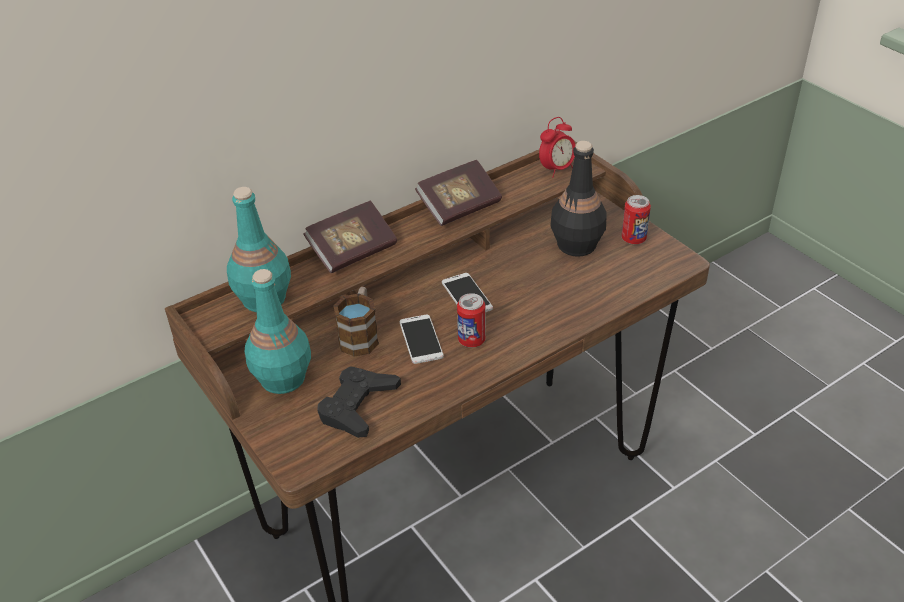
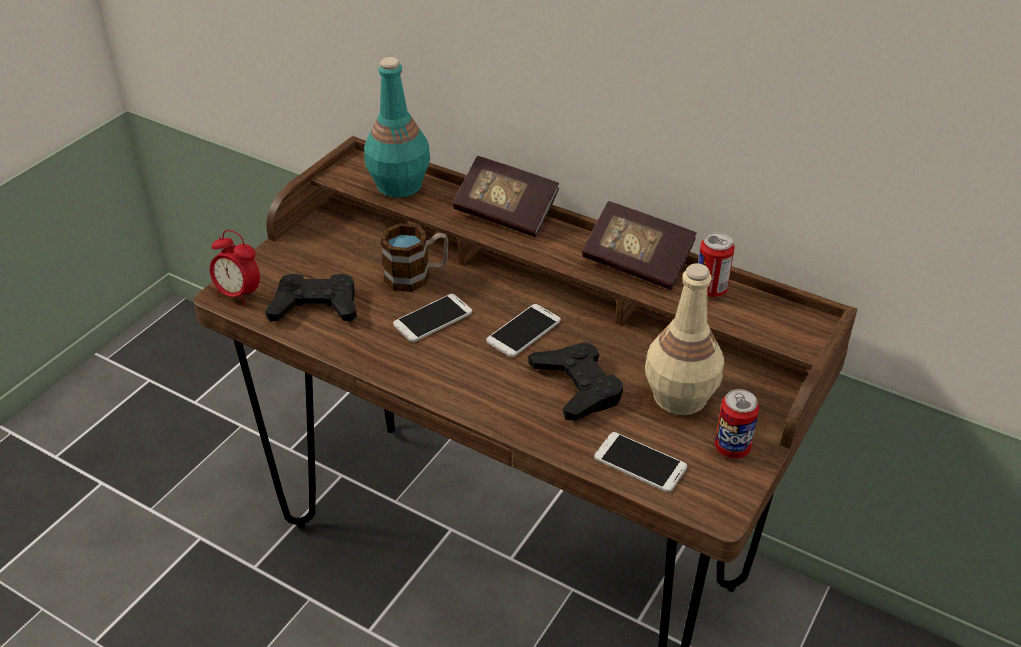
camera: 65 degrees right, 0 degrees up
(282, 379) = (332, 248): turquoise bottle -> none
(471, 340) = (451, 355): can -> can (710, 289)
(542, 286) = (577, 386): none -> black game controller
(556, 169) = (779, 320): alarm clock -> alarm clock (238, 294)
(576, 244) = (680, 396): black bottle -> beige bottle
(628, 280) = (640, 462): none -> phone

